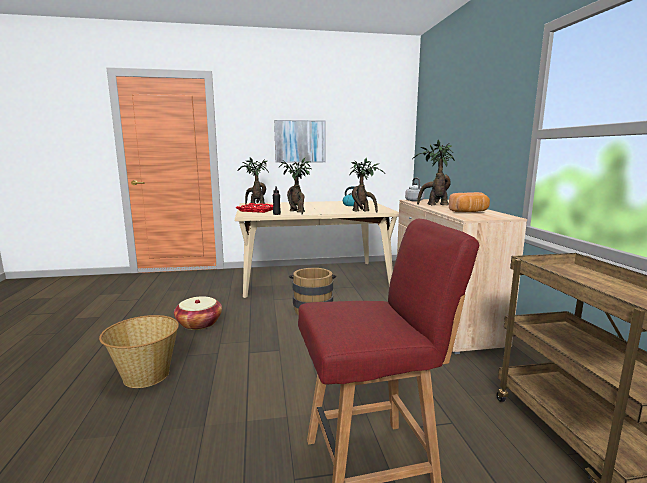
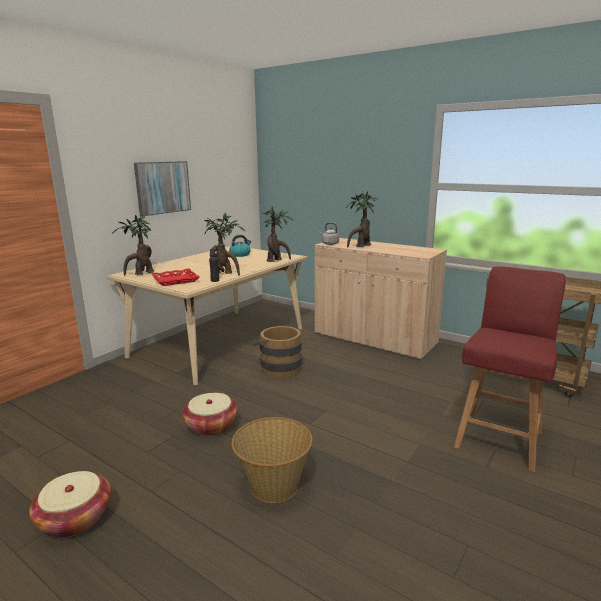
camera: 45 degrees left, 5 degrees up
(64, 334) = (75, 518): none -> basket
(469, 212) = (404, 249): bread -> none

